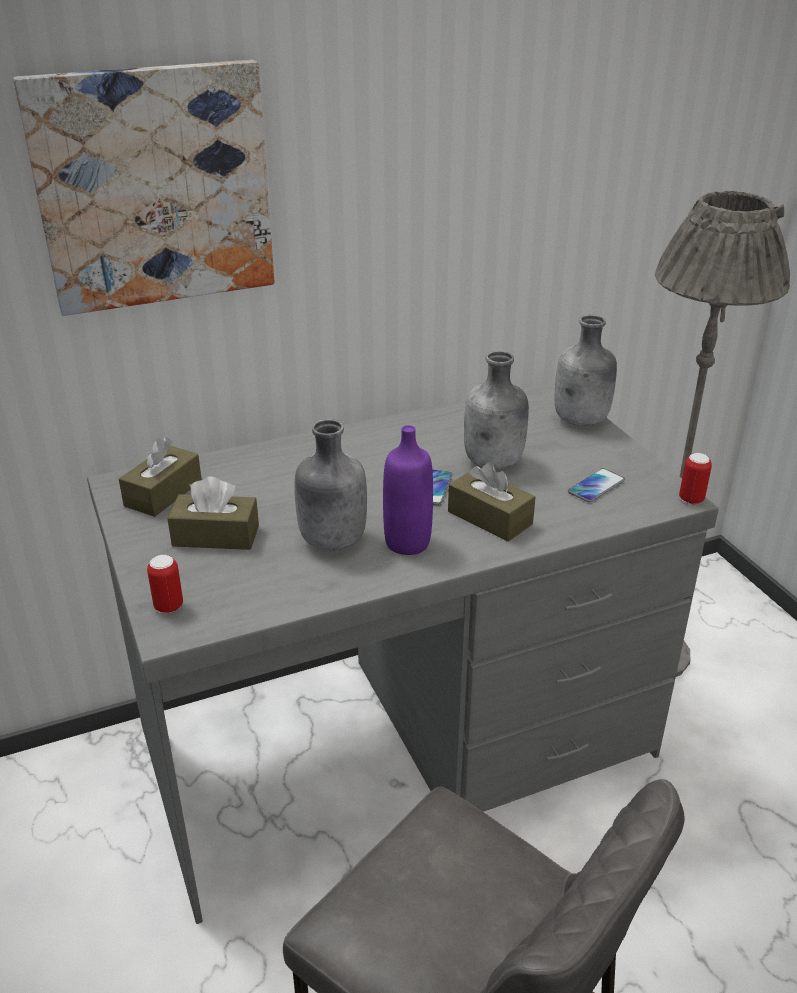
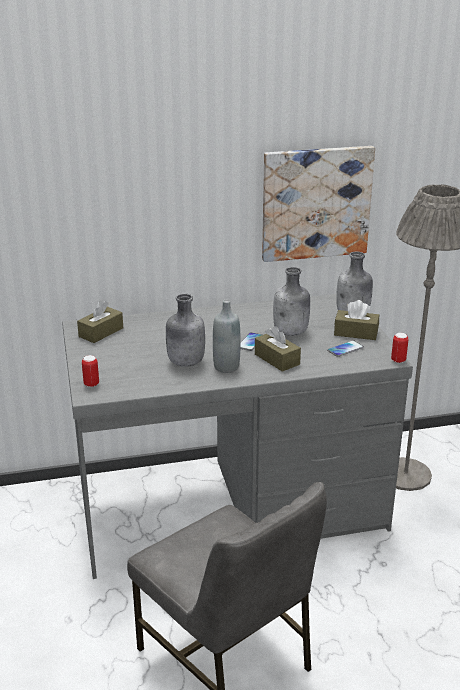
camera: 10 degrees right, 5 degrees down
(154, 188) = (111, 167): picture -> picture (316, 203)
(216, 536) = (124, 355): brown tissue box -> brown tissue box (356, 333)
(407, 543) = (226, 367): purple bottle -> grey bottle

